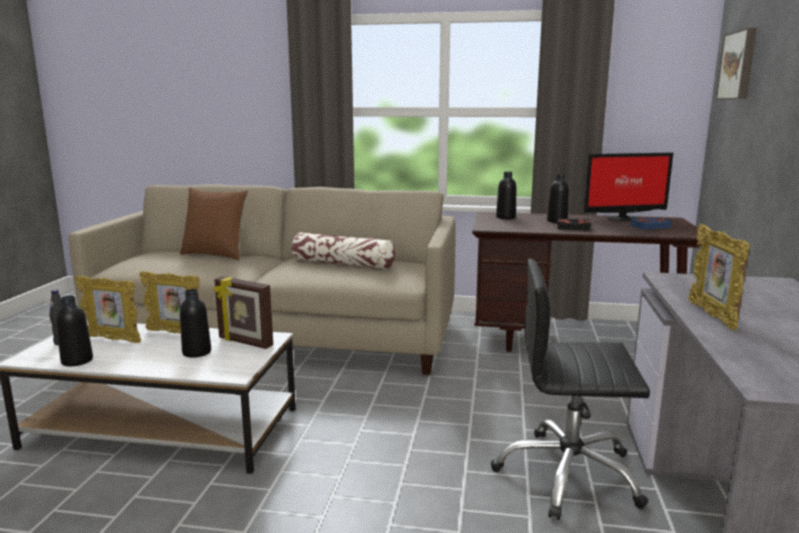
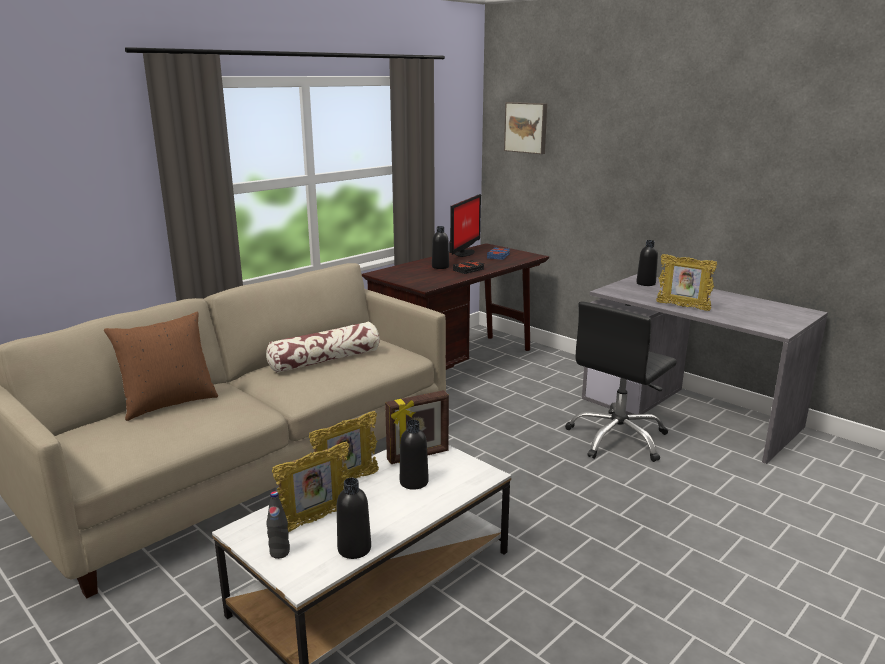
camera: 55 degrees left, 5 degrees up
(505, 217) = (400, 273): black bottle -> black bottle (645, 283)

